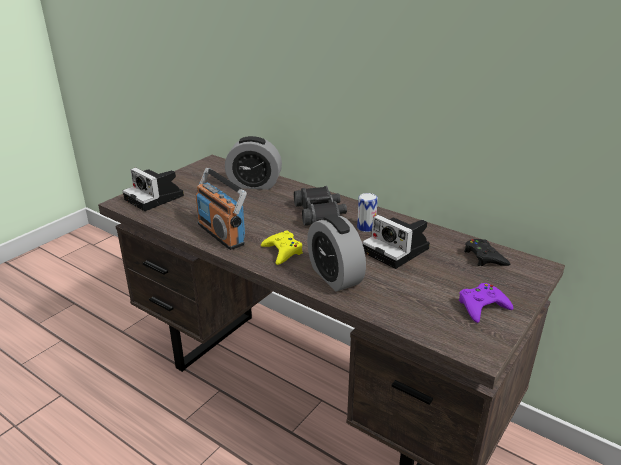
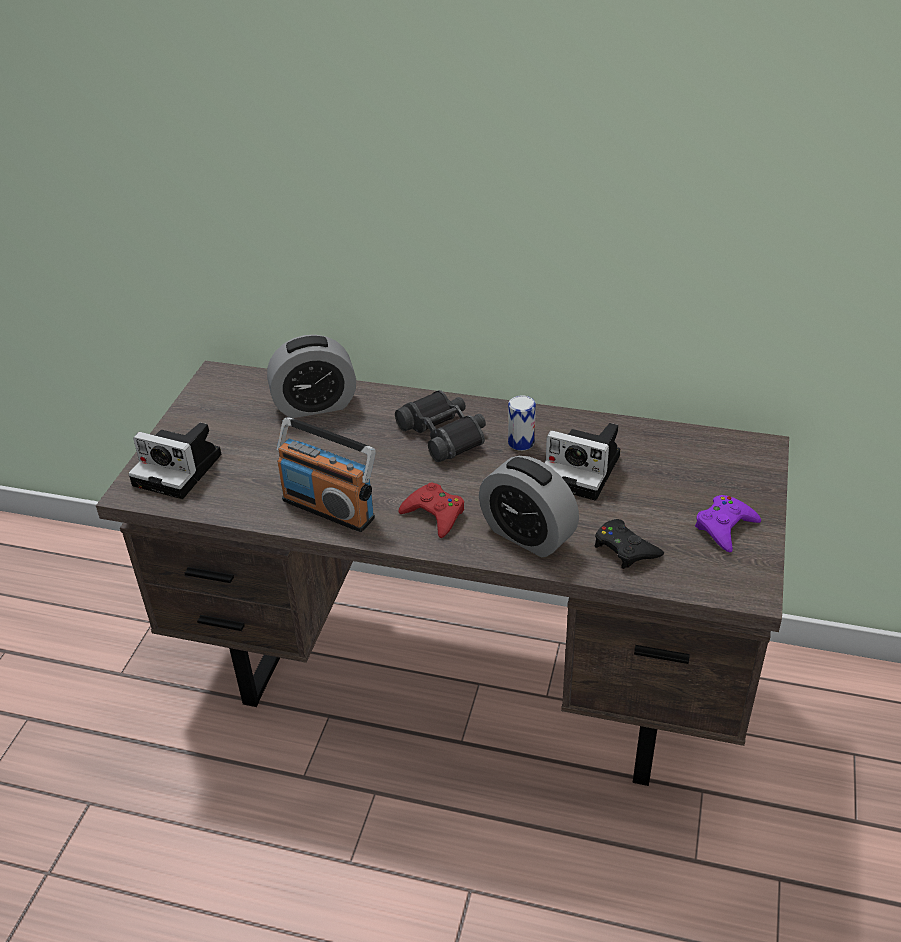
camera: 20 degrees left, 10 degrees up
(282, 251) = (435, 514): yellow game controller -> red game controller
(484, 257) = (693, 451): black game controller -> black game controller (625, 548)

